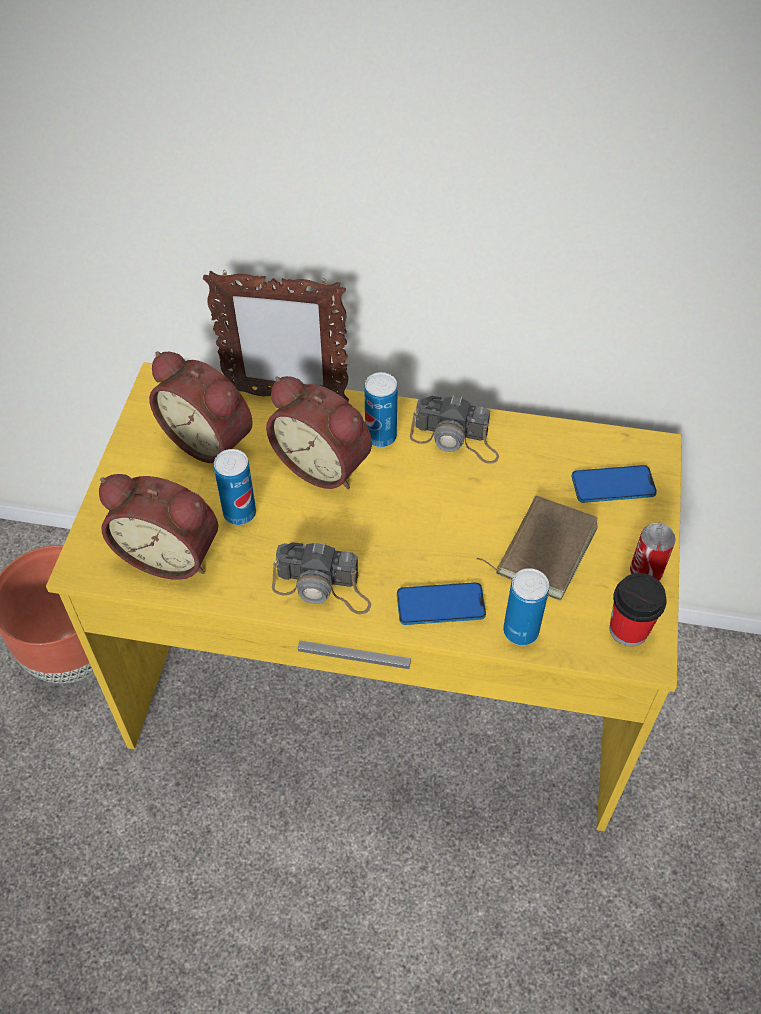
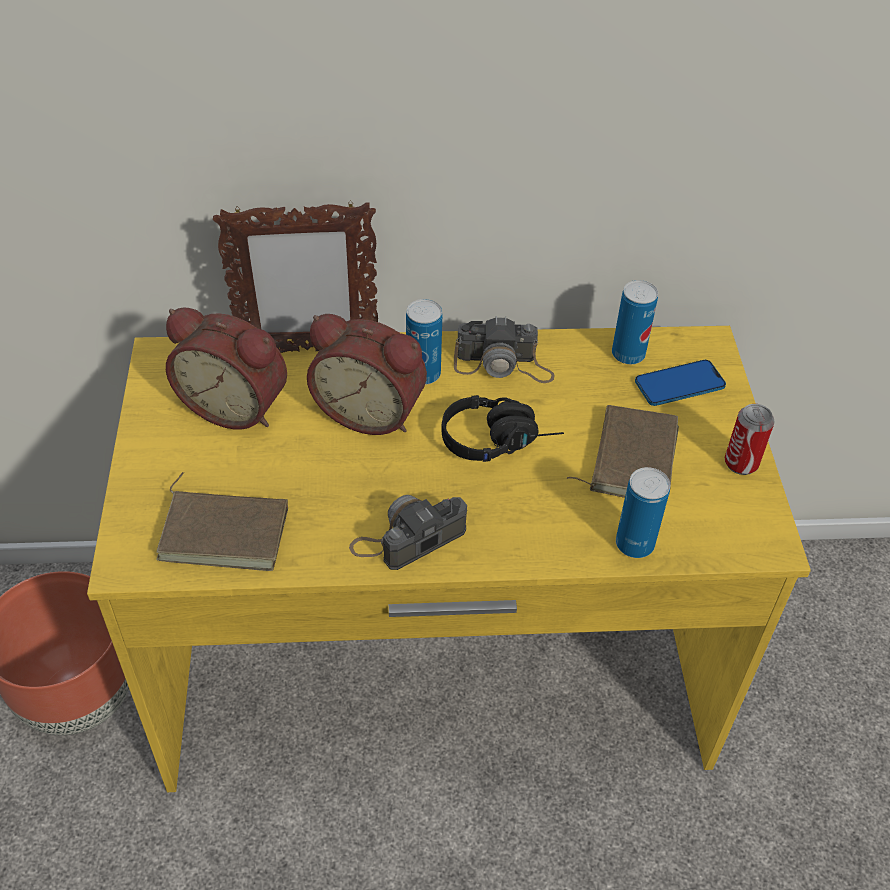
camera: 15 degrees left, 5 degrees down
(171, 552) = (226, 531): alarm clock -> brown book
(239, 513) = (292, 476): can -> can (628, 354)
(322, 587) = (408, 538): camera -> camera turned 150 degrees clockwise
(430, 511) = (500, 440): none -> black headphones
(440, 605) = (542, 533): phone -> none
(628, 629) = (743, 522): cup -> none

